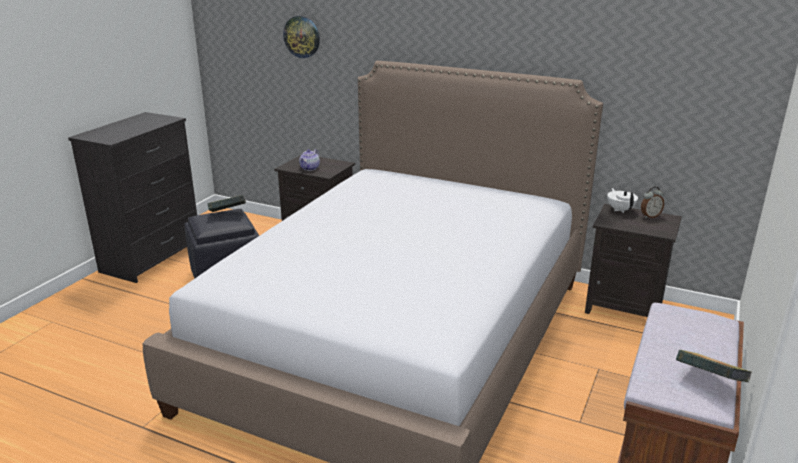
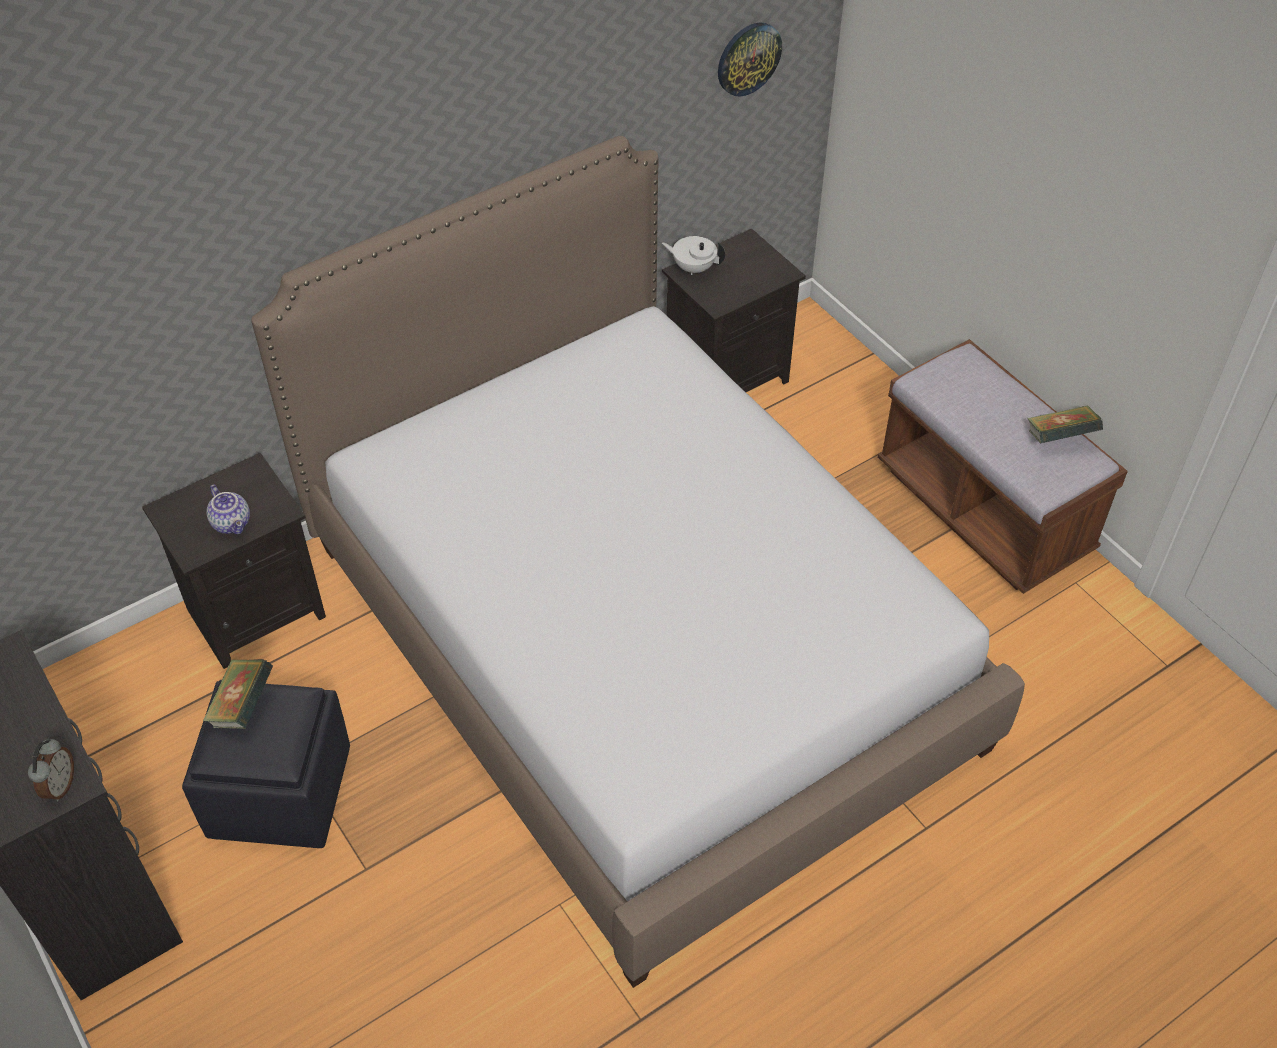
camera: 60 degrees left, 25 degrees up
(302, 37) = (81, 315): wall clock -> wall clock (748, 58)
(650, 216) = (731, 254): alarm clock -> alarm clock (59, 786)

